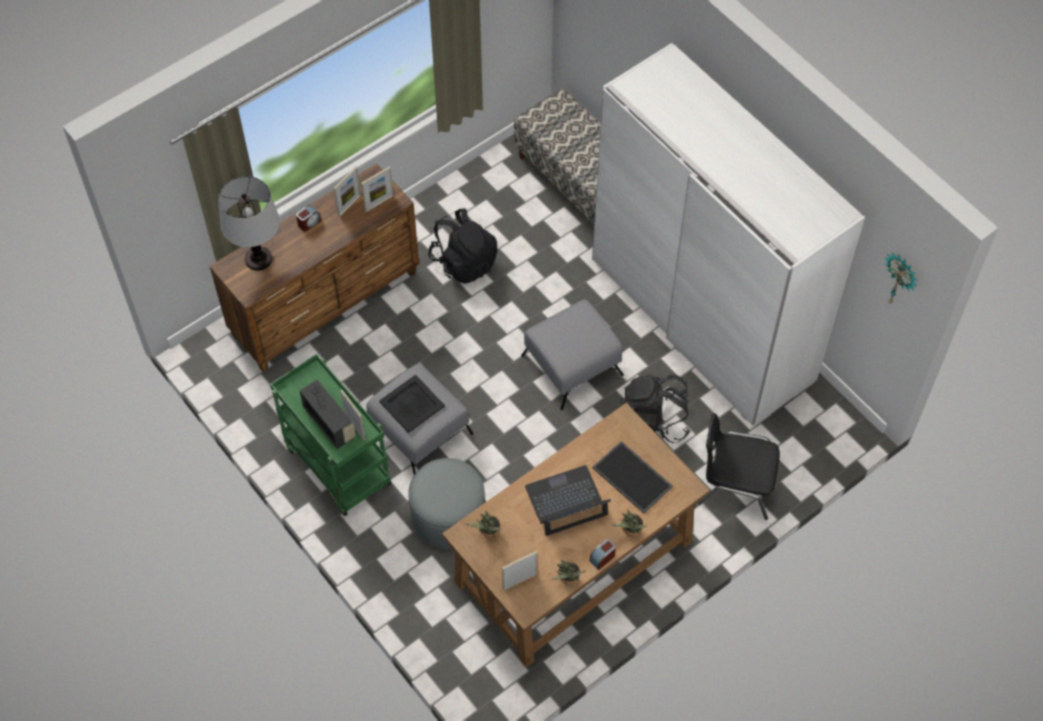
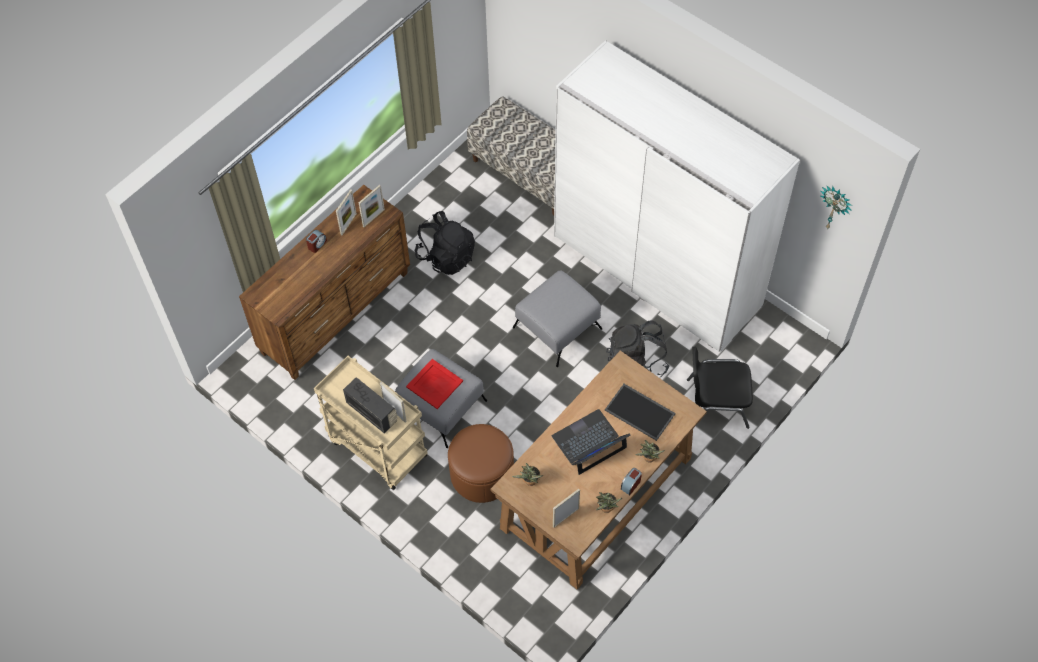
camera: 10 degrees left, 0 degrees up
(258, 259) = (280, 283): table lamp -> none
(336, 465) = (376, 448): green cart -> beige cart
(412, 404) = (435, 384): black tray -> red tray
(448, 516) = (482, 474): grey ottoman -> brown ottoman

